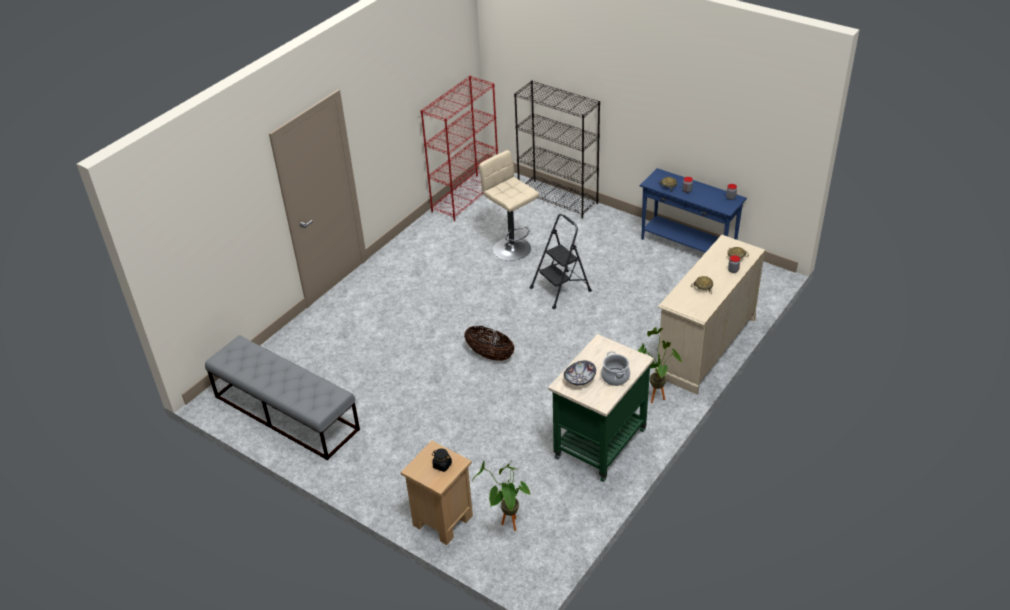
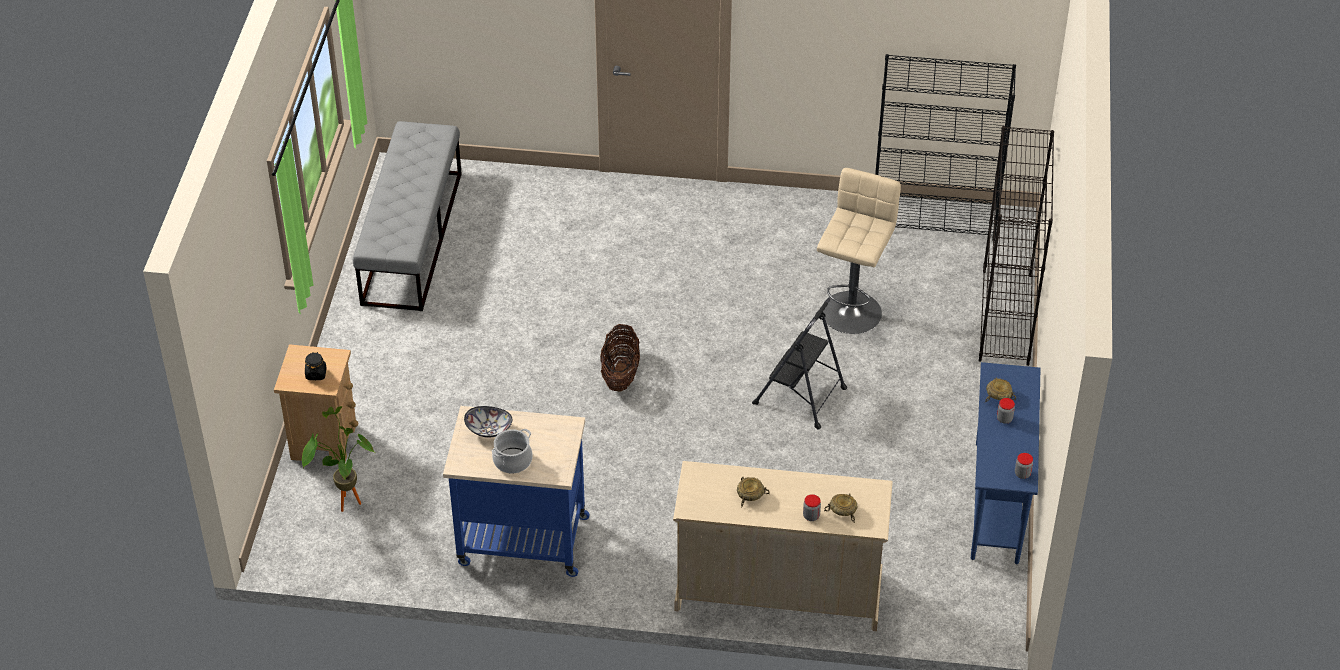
camera: 60 degrees right, 5 degrees up
(466, 197) = (934, 219): red bookcase -> black bookcase
(600, 445) = (522, 541): green cart -> blue cart
(652, 397) = (640, 565): potted plant -> none

